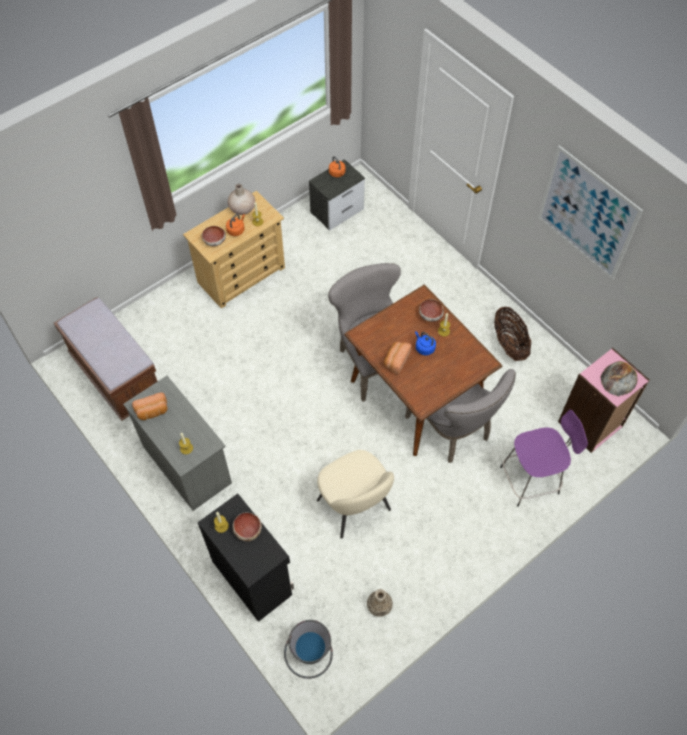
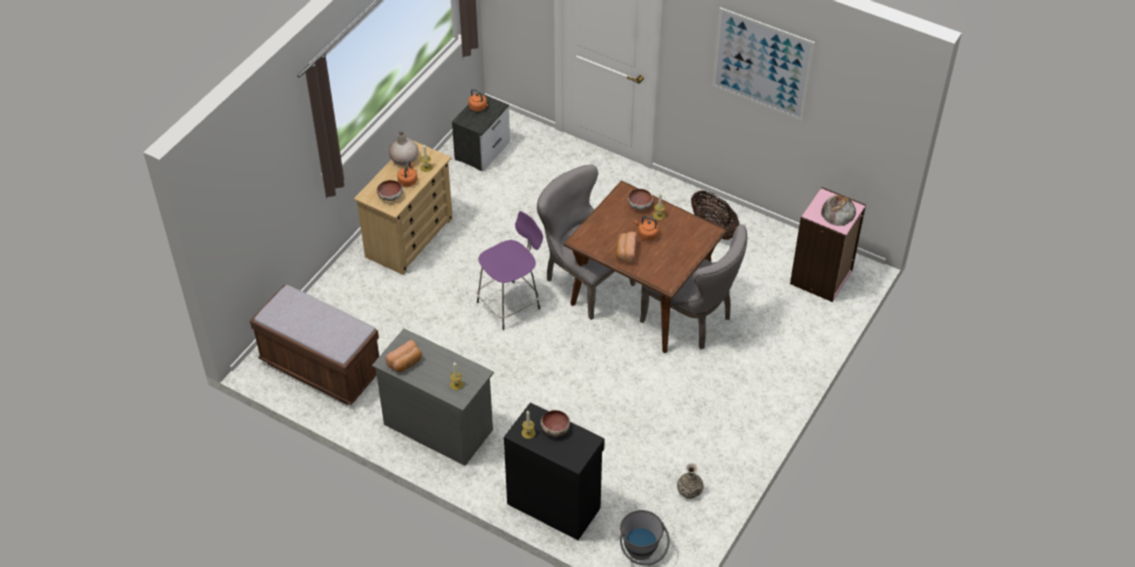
camera: 20 degrees left, 10 degrees down
(355, 507) = (626, 414): beige chair -> none
(424, 348) = (647, 235): blue kettle -> orange kettle
(531, 479) = (786, 341): purple stool -> purple stool (510, 304)

